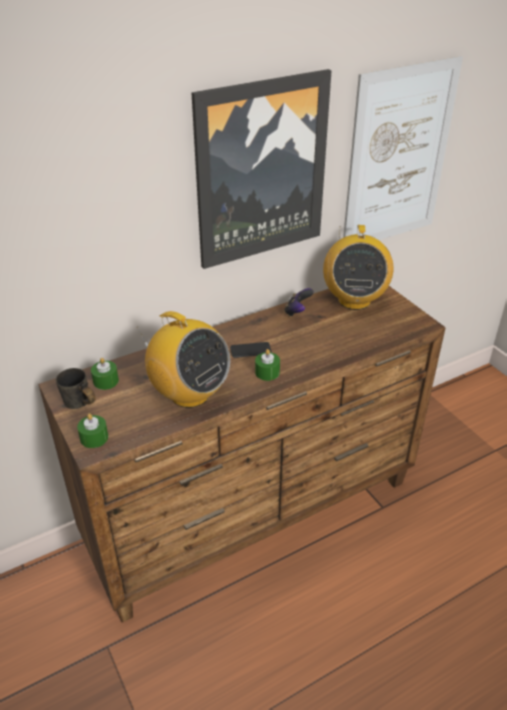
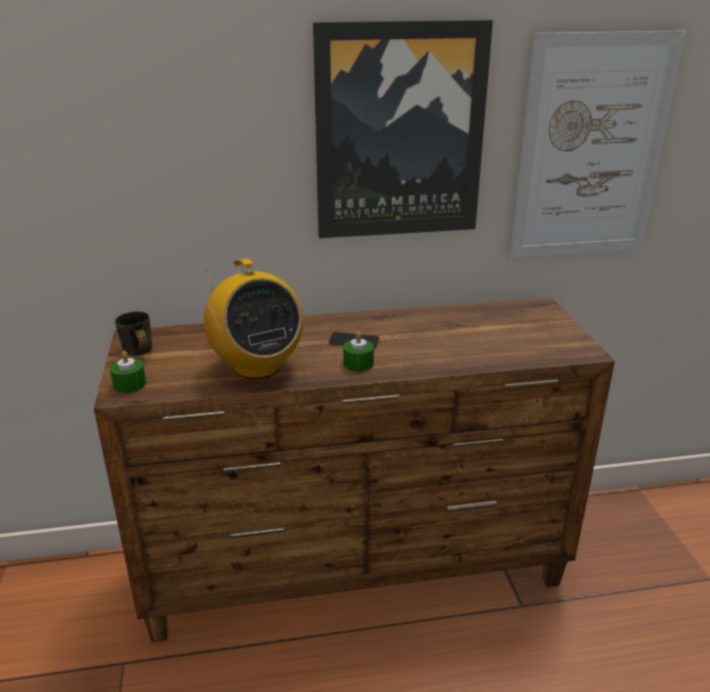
camera: 20 degrees right, 10 degrees down
(106, 381) = (180, 339): green candle -> none
(297, 312) = (433, 316): game controller -> none
(354, 300) = (510, 317): radio -> none

